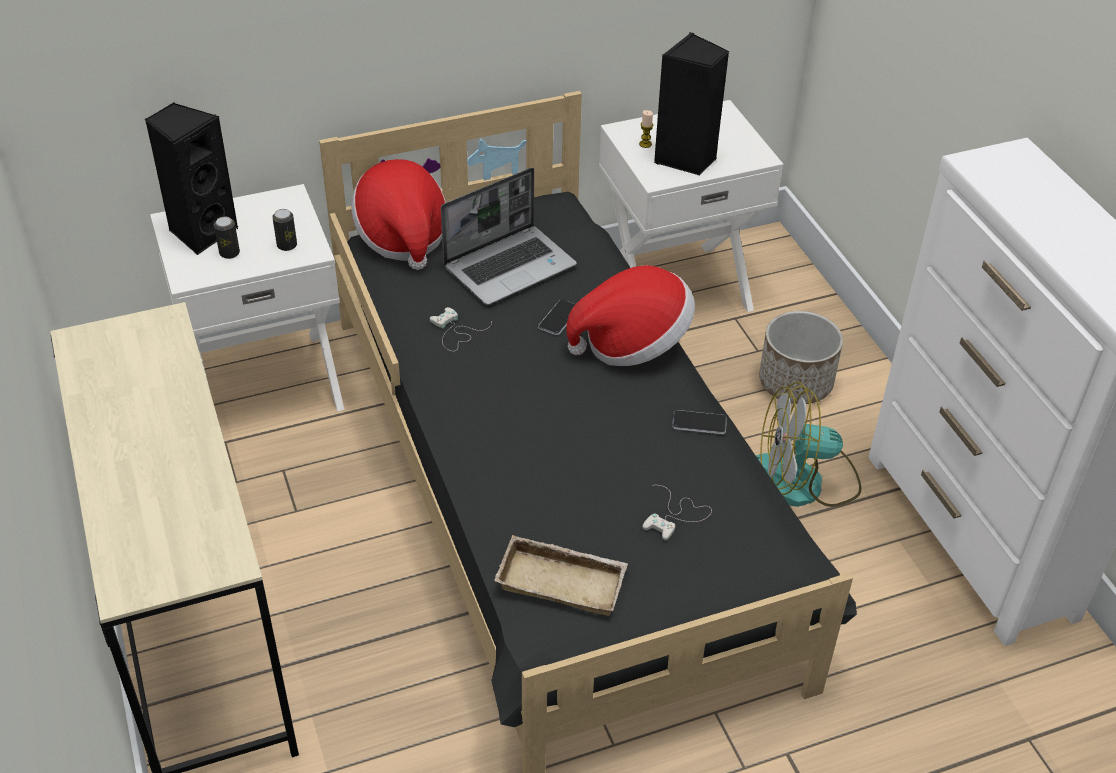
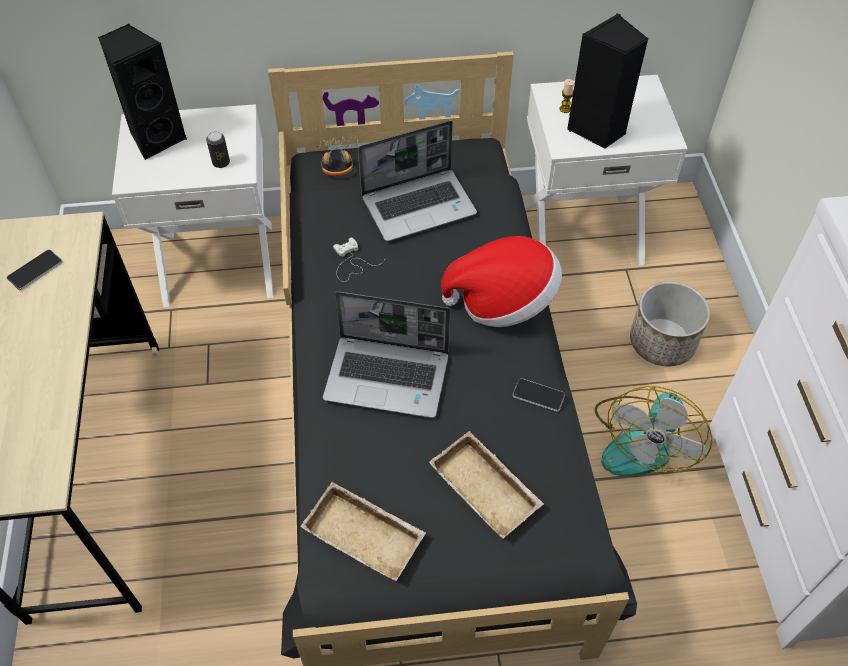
camera: 15 degrees right, 10 degrees up
(229, 253) = (171, 162): can -> none
(402, 236) = (337, 161): hat -> headphones
(535, 432) = (389, 376): none -> laptop
(559, 318) = (445, 264): phone -> phone (35, 270)
(676, 516) = (488, 488): white game controller -> beige tray
(803, 480) = (642, 440): fan -> fan turned 75 degrees counterclockwise

